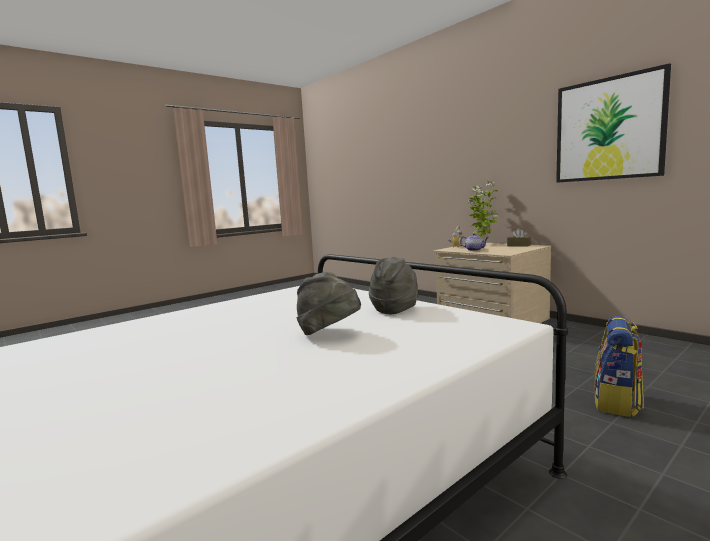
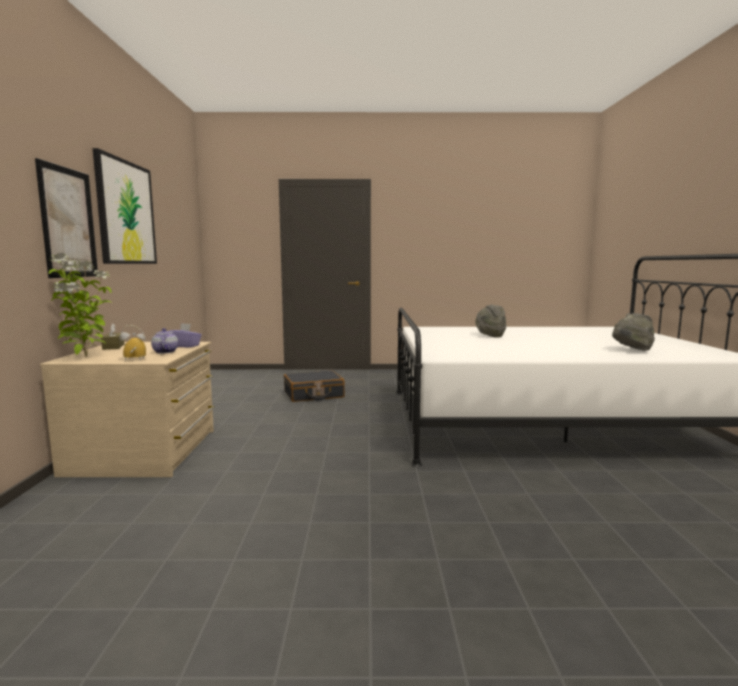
camera: 140 degrees left, 0 degrees up
(395, 309) = (436, 337): grey hat -> grey hat (631, 350)
(494, 252) = (185, 346): none -> purple tissue box
(521, 157) = (68, 223): none -> picture
(617, 403) = (313, 395): backpack -> black suitcase

